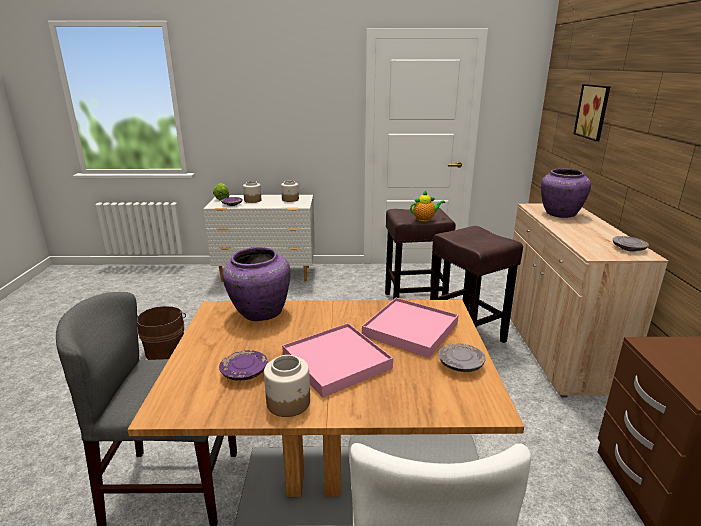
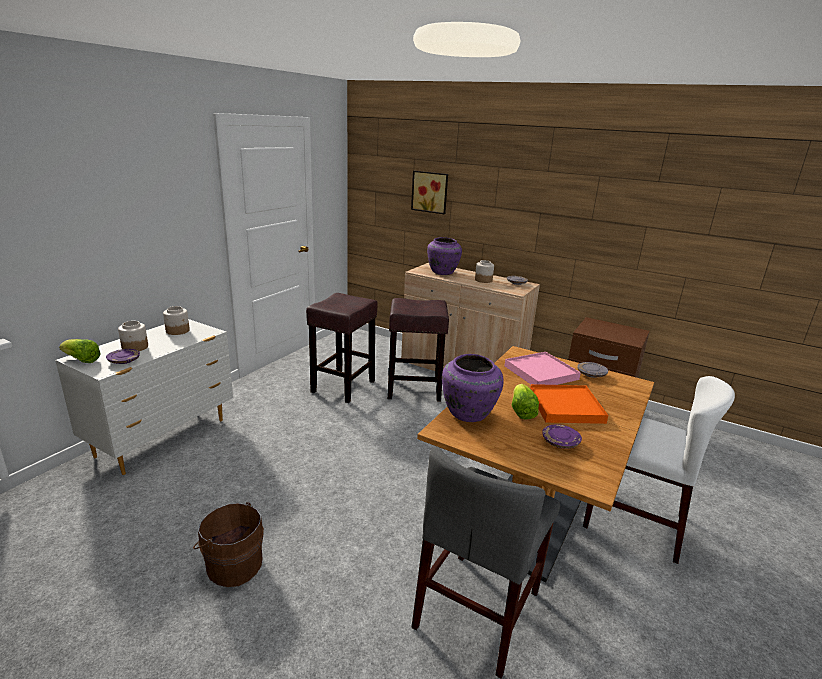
camera: 60 degrees left, 0 degrees up
(289, 402) = (606, 435): jar -> jar (483, 280)
(294, 337) = (521, 411): none -> lettuce
(337, 362) = (566, 407): pink tray -> orange tray
(425, 219) = (356, 305): teapot -> none

